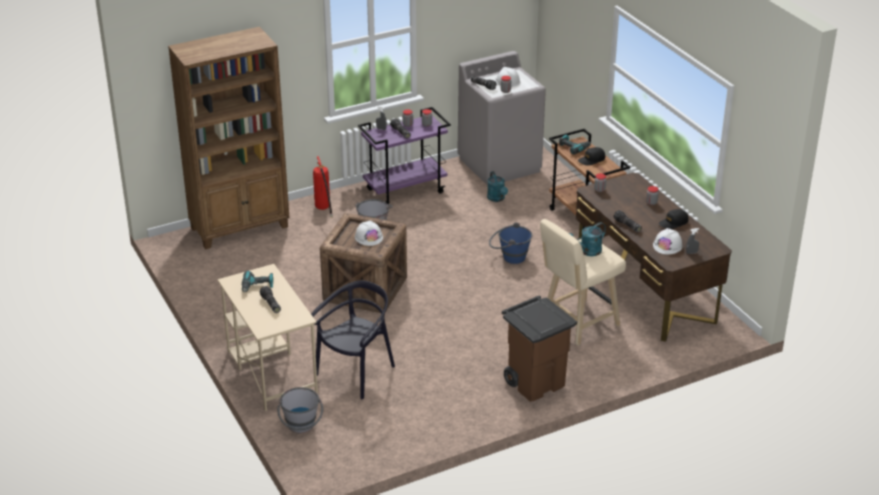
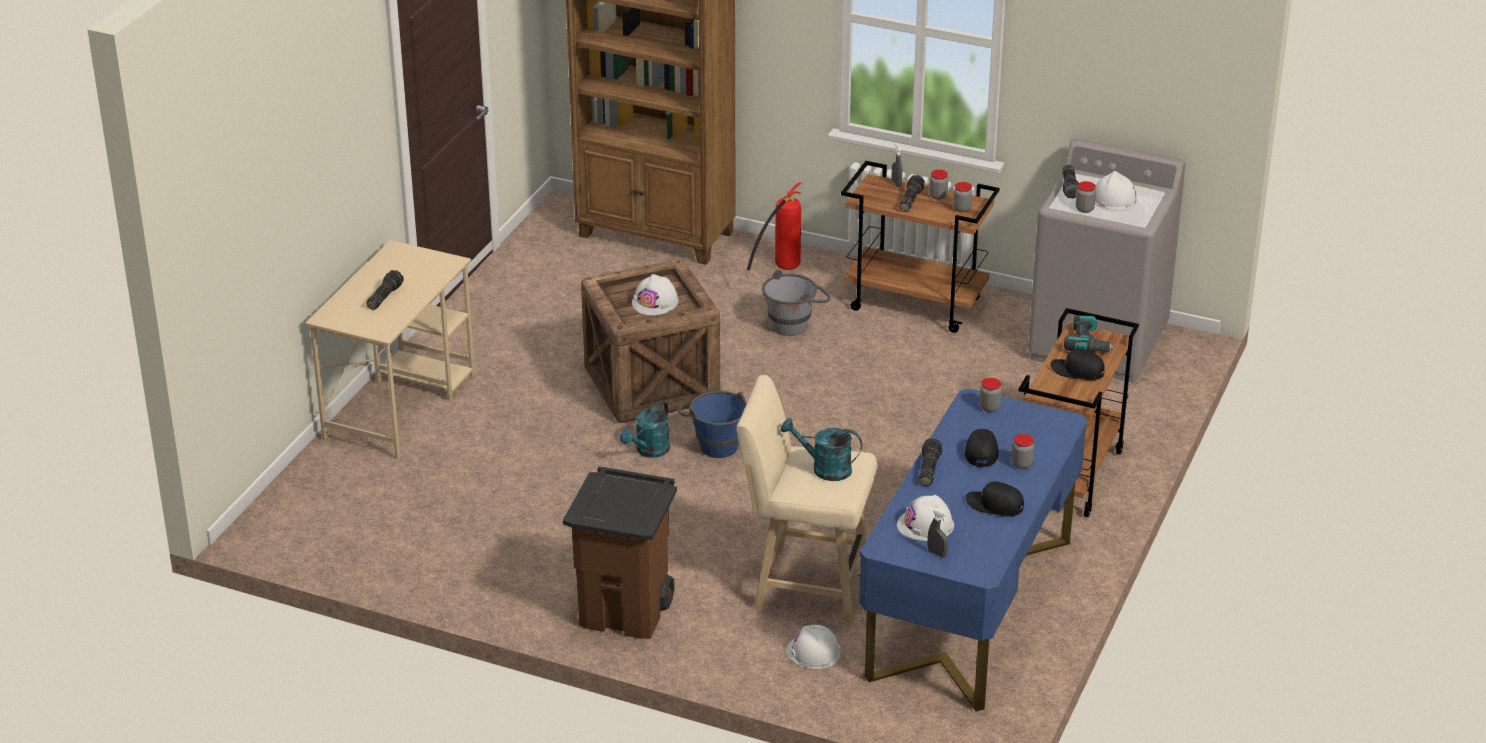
camera: 50 degrees right, 0 degrees up
(257, 286) = (408, 271): power drill -> none
(301, 428) = (319, 480): grey bucket -> none
(356, 373) = (473, 465): black chair -> none
(405, 191) = (916, 304): purple cart -> brown cart
(497, 199) = (1009, 381): turquoise watering can -> turquoise watering can (649, 451)
(509, 257) = (883, 457): blue bucket -> blue bucket (714, 442)
(628, 345) = (813, 652): none -> white hard hat
(630, 207) = (981, 452): none -> black cap
(644, 290) = (970, 608): brown desk -> blue desk

